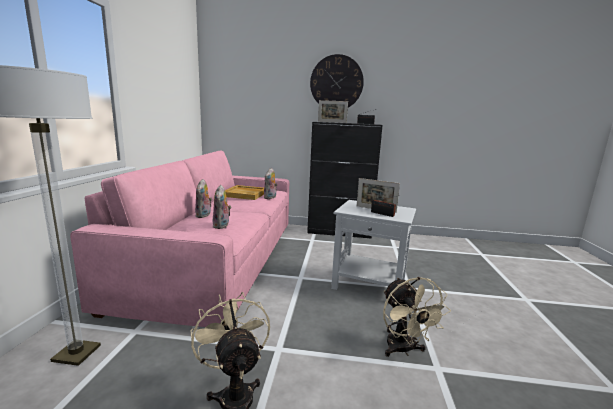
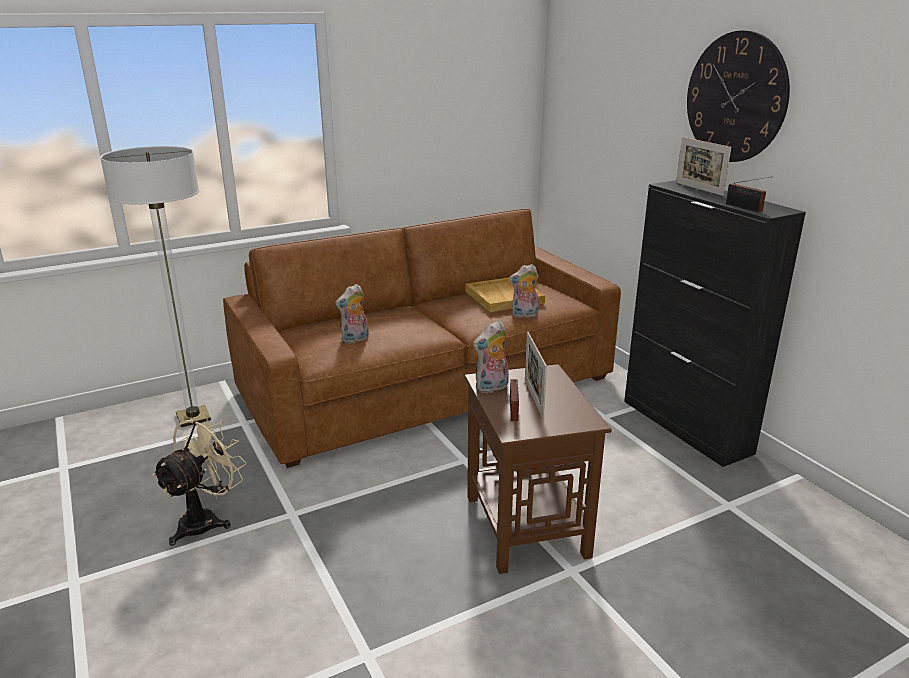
camera: 55 degrees right, 10 degrees up
(204, 215) = (382, 316): plush toy -> plush toy (492, 388)
(217, 259) = (427, 385): pink sofa -> brown sofa
(370, 284) = (526, 526): white side table -> brown side table
(403, 350) = (379, 612): beige fan -> none

